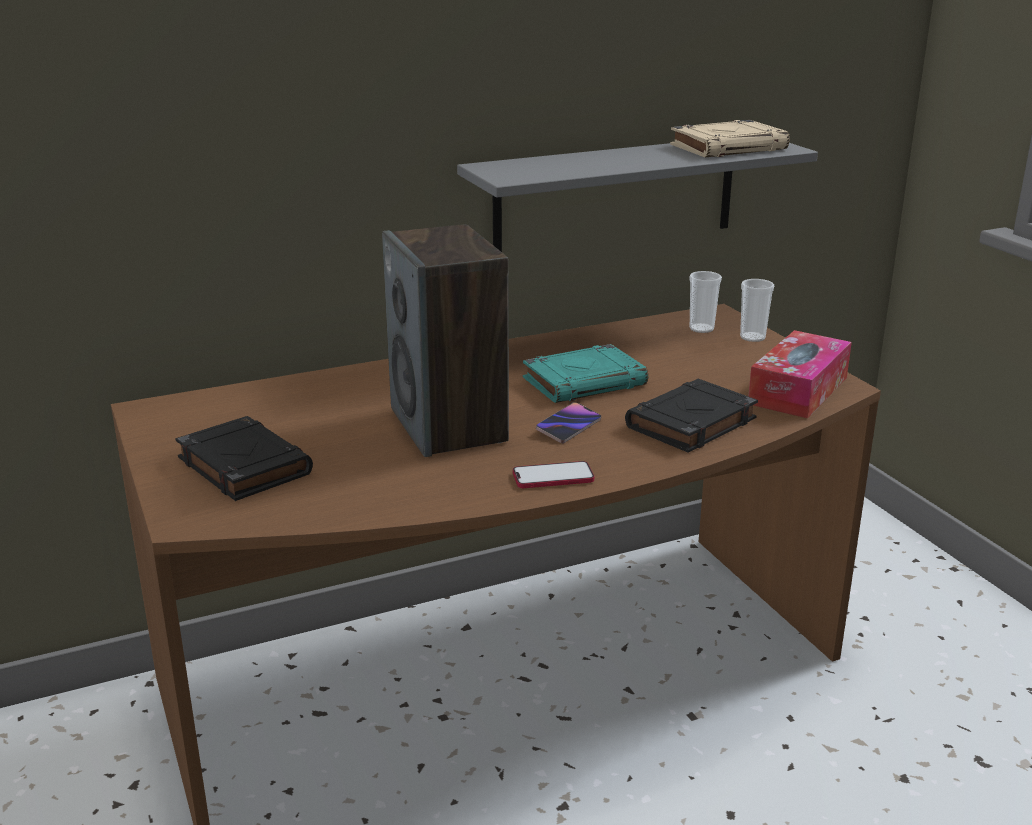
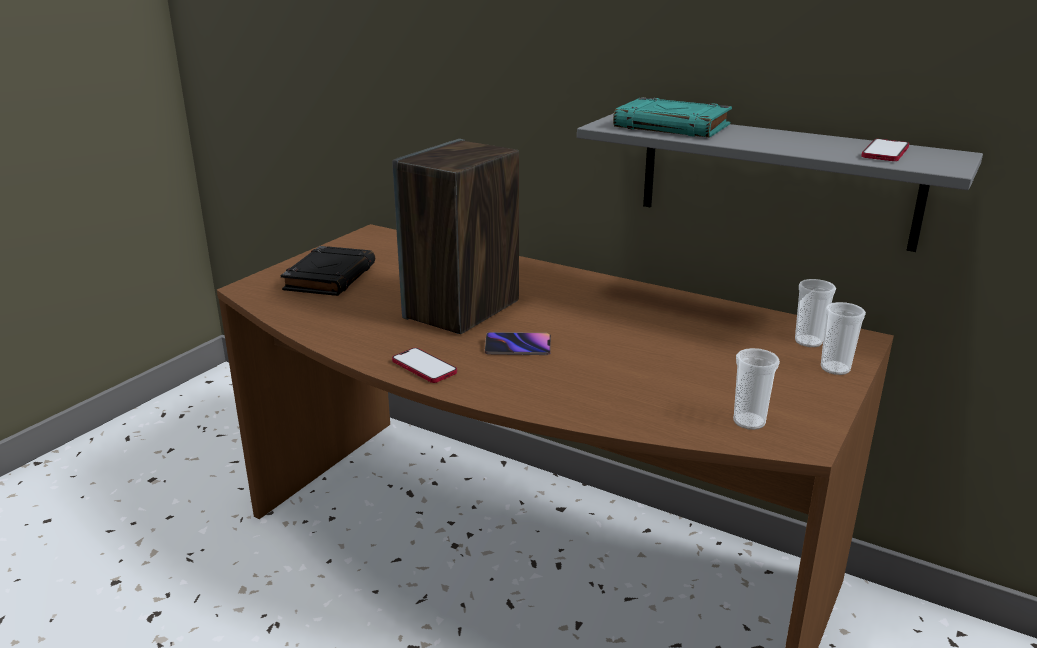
camera: 55 degrees right, 0 degrees up
(585, 381) = (609, 329): turquoise book -> turquoise book (673, 126)
(691, 424) = (594, 391): black book -> none
(729, 147) = (885, 152): beige book -> phone
(798, 390) = (749, 422): tissue box -> cup

